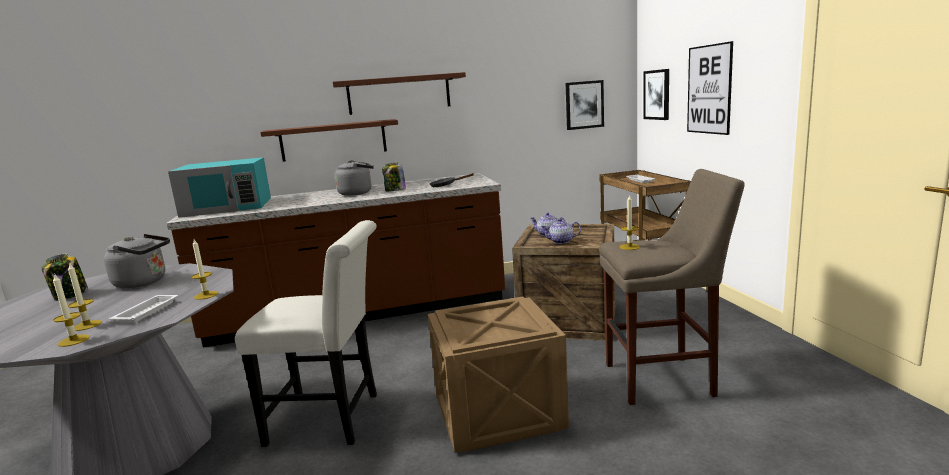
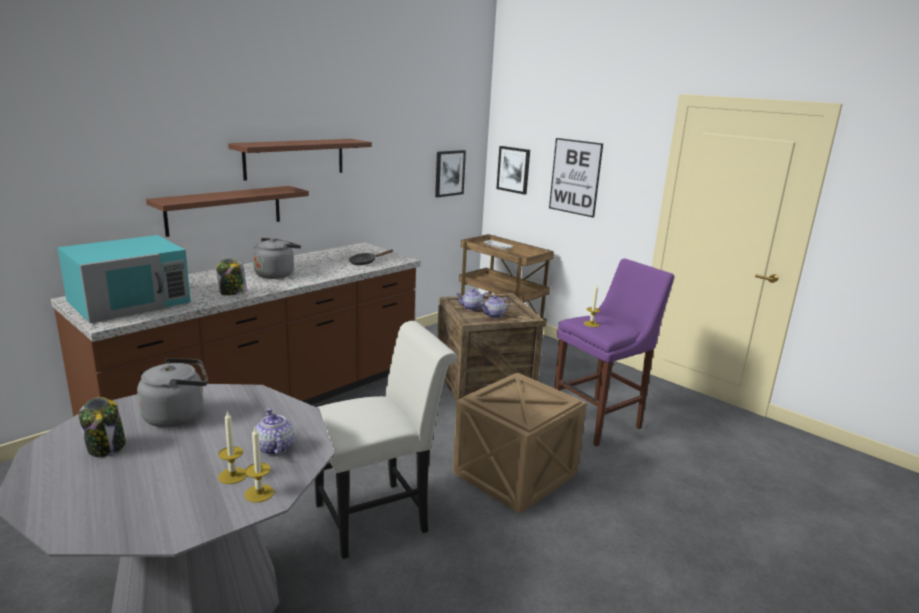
camera: 35 degrees left, 5 degrees up
(147, 311) = (273, 448): white tray -> teapot
(206, 295) = (303, 419): candle -> none
(395, 190) = (318, 270): jar -> jar (232, 293)
(664, 379) = (600, 422): beige stool -> purple stool

